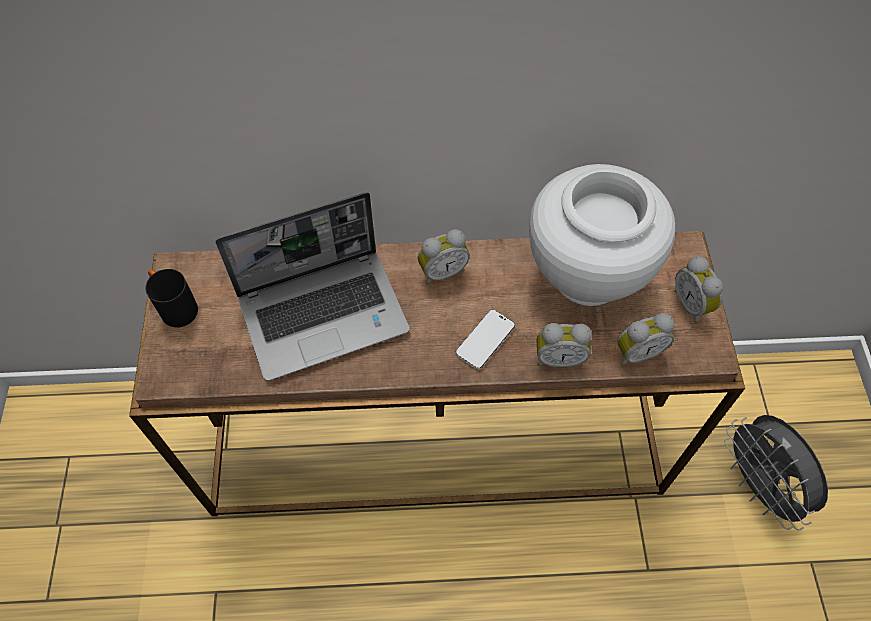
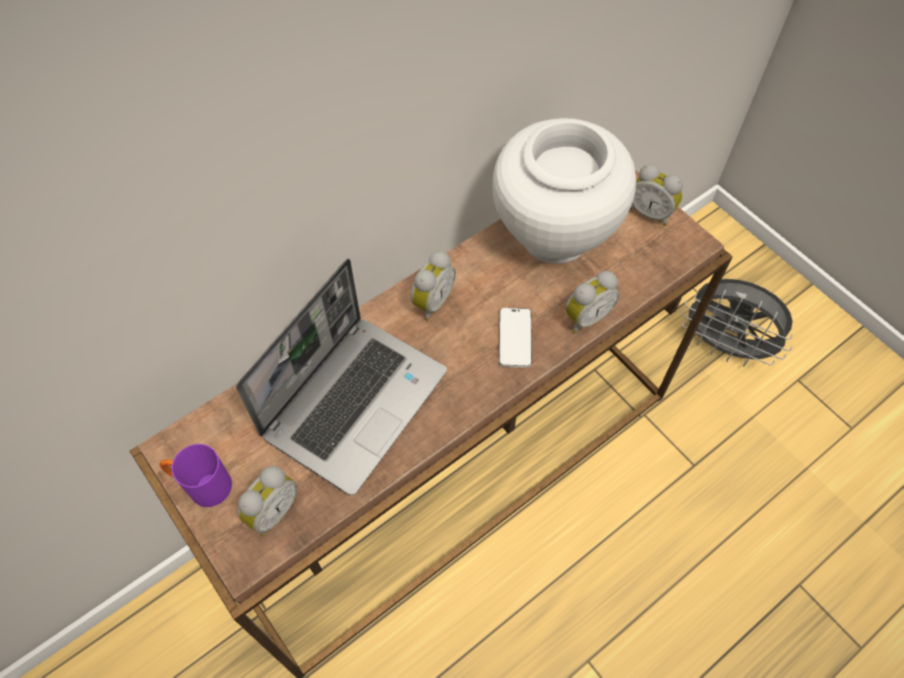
camera: 35 degrees left, 0 degrees up
(175, 307) = (202, 485): black mug -> purple mug
(636, 352) = (640, 275): alarm clock -> alarm clock (272, 510)

